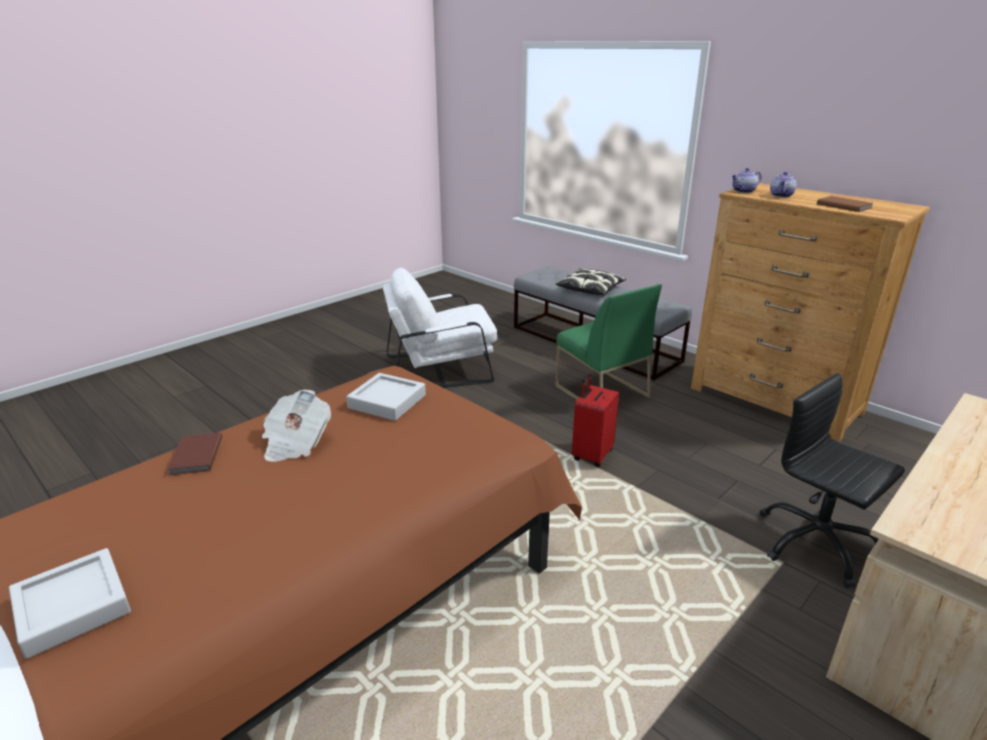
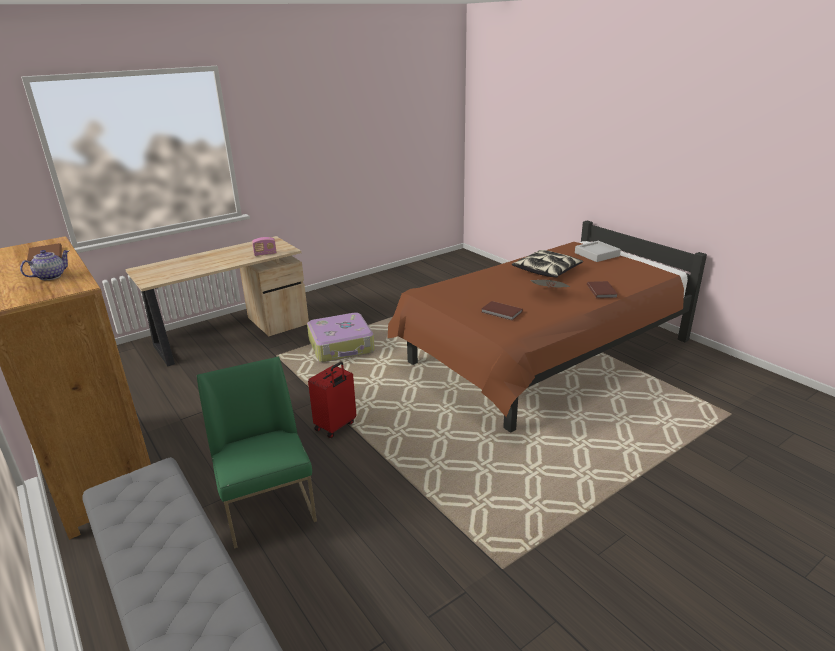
camera: 170 degrees left, 0 degrees up
(387, 401) = (501, 312): grey tray -> brown book
(441, 368) = (461, 583): white armchair -> none
(590, 289) = (177, 562): pillow -> pillow (546, 270)
(688, 600) = (342, 346): none -> suitcase
(744, 191) = (66, 288): teapot -> none
(815, 543) = (246, 362): black office chair -> none
(931, 504) = (265, 254): none -> radio

